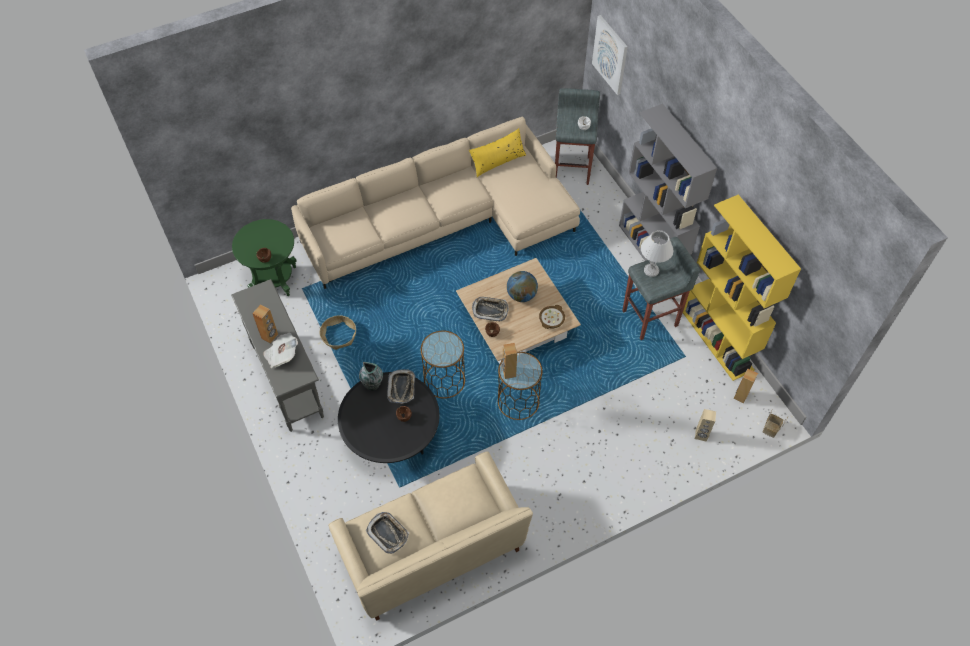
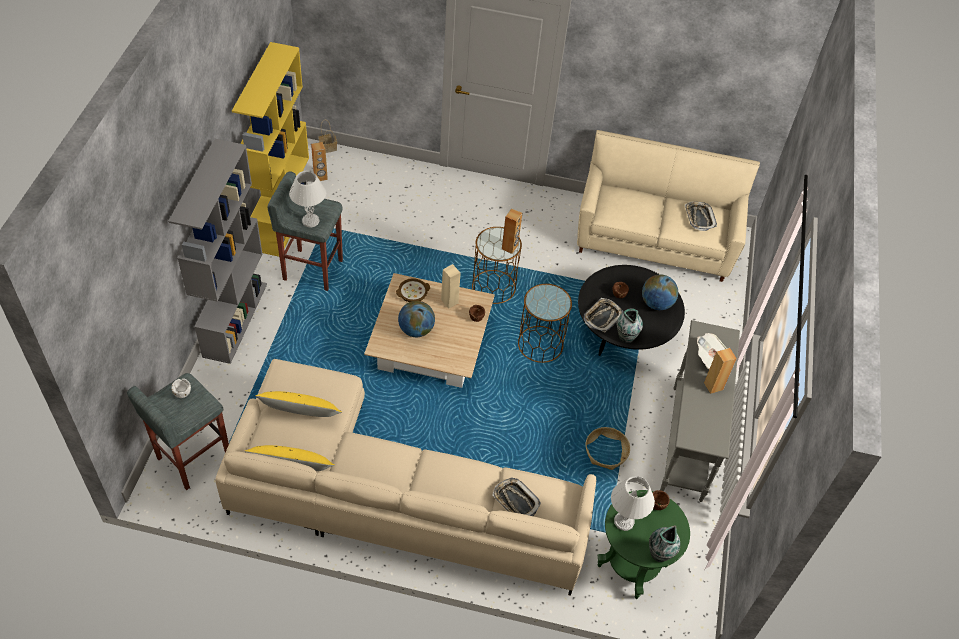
camera: 145 degrees left, 5 degrees down
(246, 233) = (659, 554): none -> vase
(278, 237) = (624, 522): none -> white table lamp
(370, 430) = (656, 303): none -> globe
(490, 310) = (458, 337): tray -> tray (515, 501)
(524, 187) = (300, 413): none -> yellow pillow
(610, 54) = (111, 339): picture -> none
(701, 435) = (382, 176): beige speaker -> beige speaker (449, 301)

